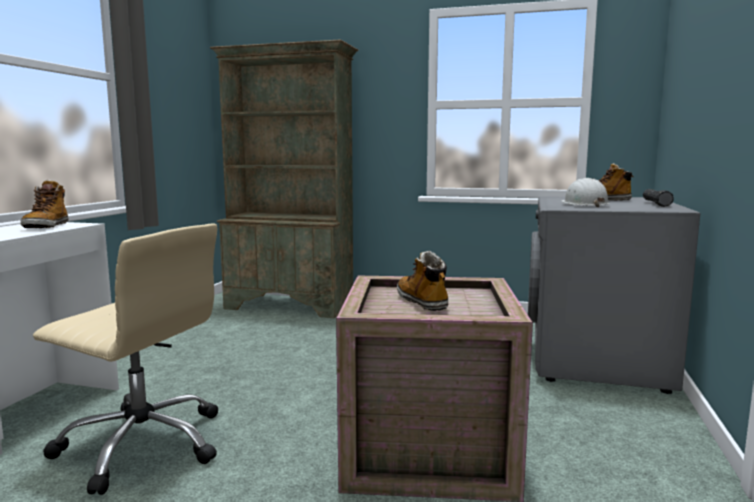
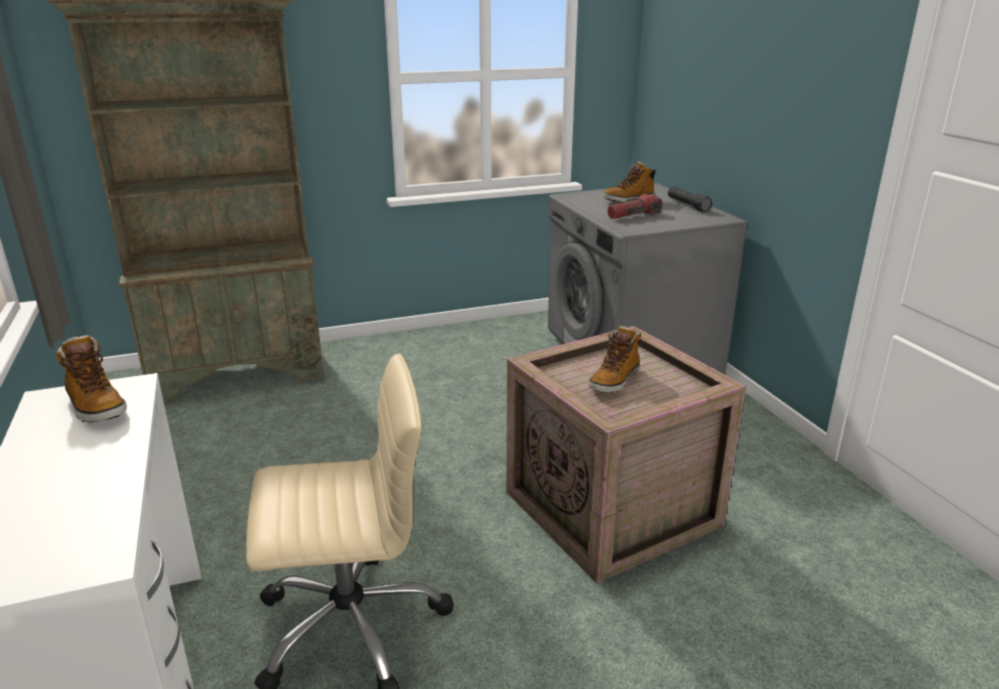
camera: 35 degrees left, 15 degrees up
(422, 302) = (614, 380): boot -> boot turned 90 degrees counterclockwise
(584, 204) = (634, 215): white hard hat -> flashlight

